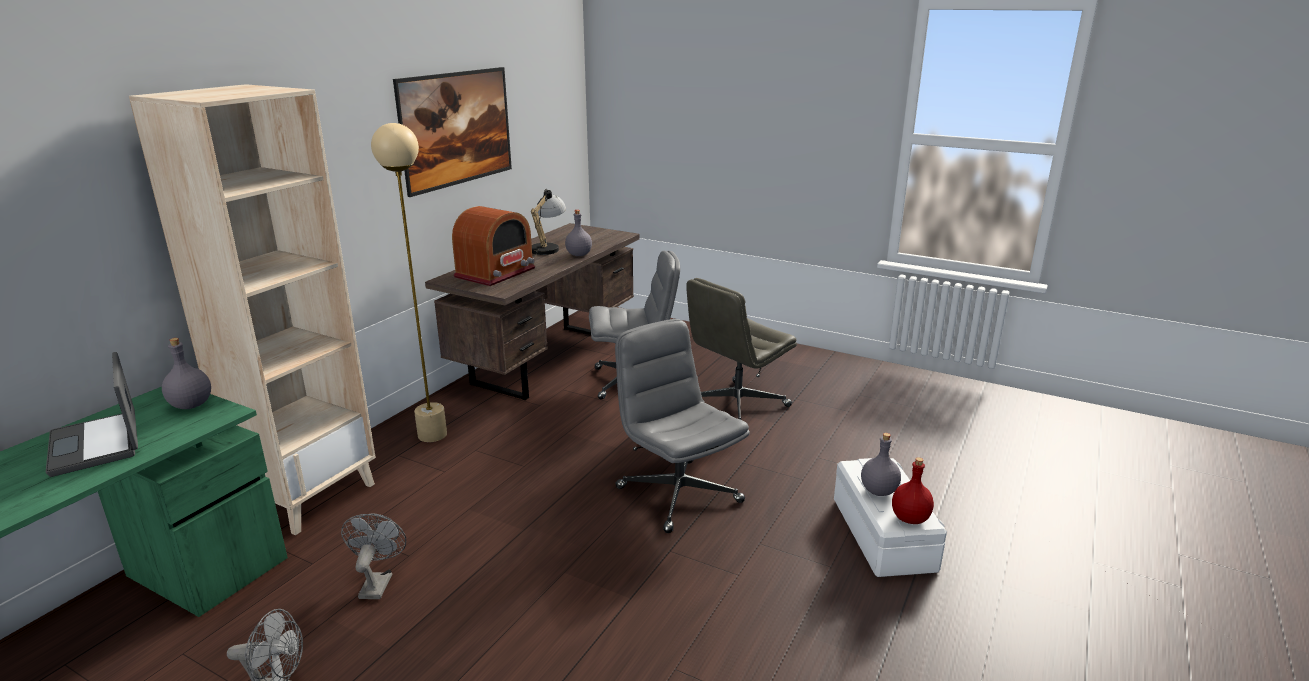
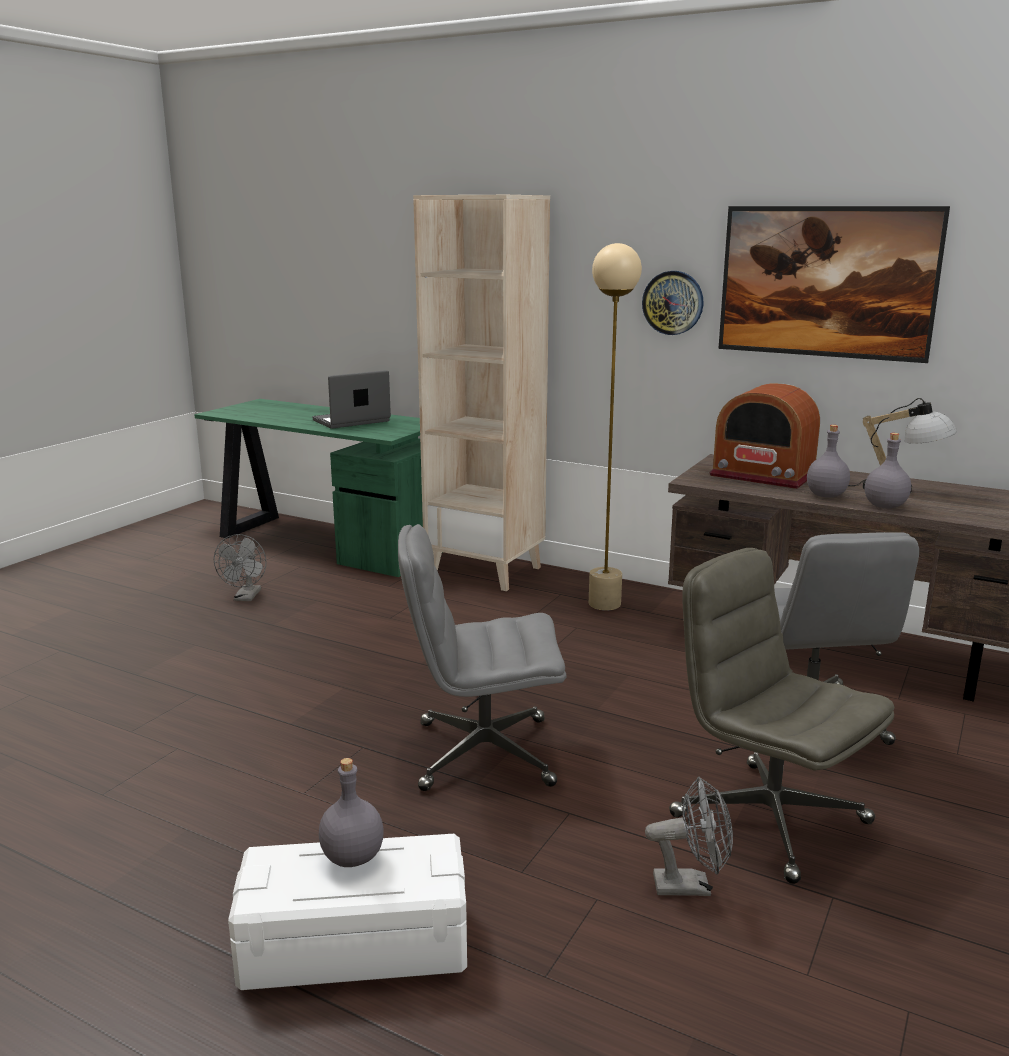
camera: 90 degrees right, 5 degrees down
(191, 405) = (403, 428): grey bottle -> grey bottle (825, 495)
(369, 169) = (673, 302): none -> wall clock
(377, 582) = (356, 611): grey fan -> grey fan (691, 885)
(677, 494) = (482, 754): grey office chair -> grey office chair turned 150 degrees counterclockwise
(910, 518) = (270, 878): red bottle -> none

